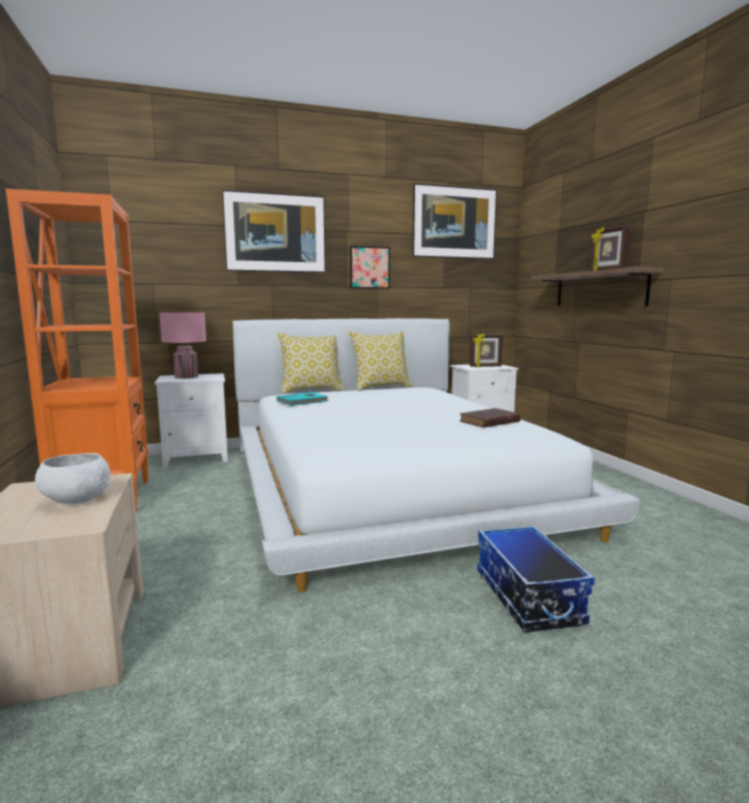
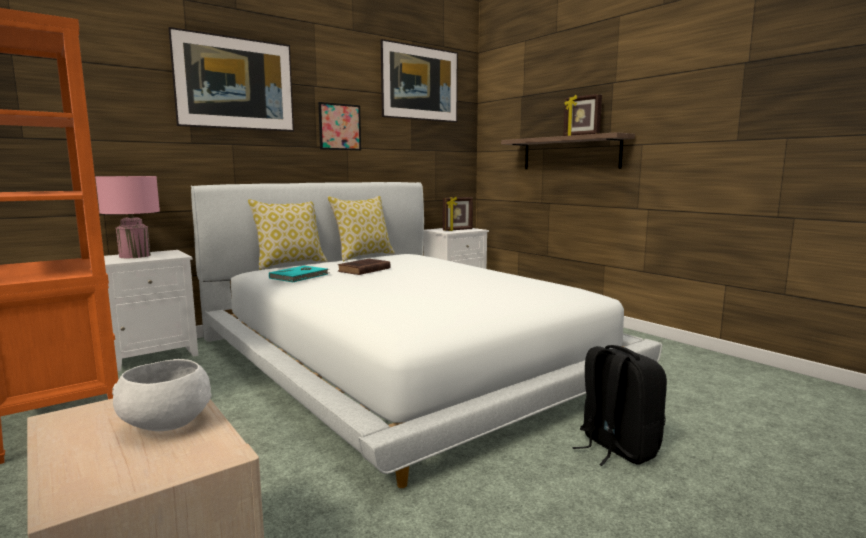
camera: 20 degrees left, 0 degrees up
(488, 422) = (517, 283): brown book -> brown book (363, 270)
(526, 596) = (616, 448): storage box -> black backpack

